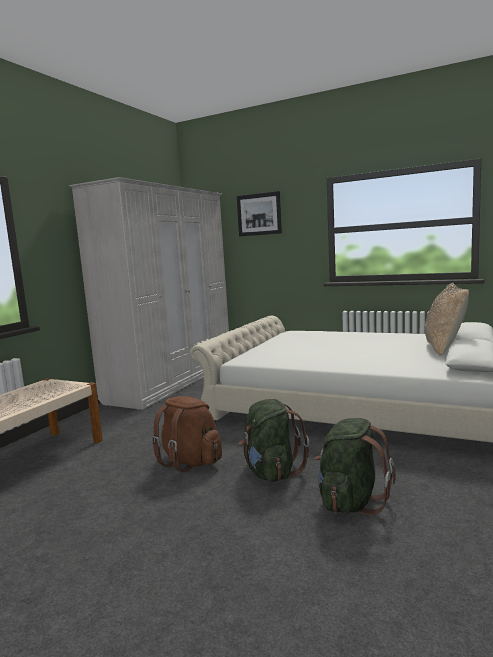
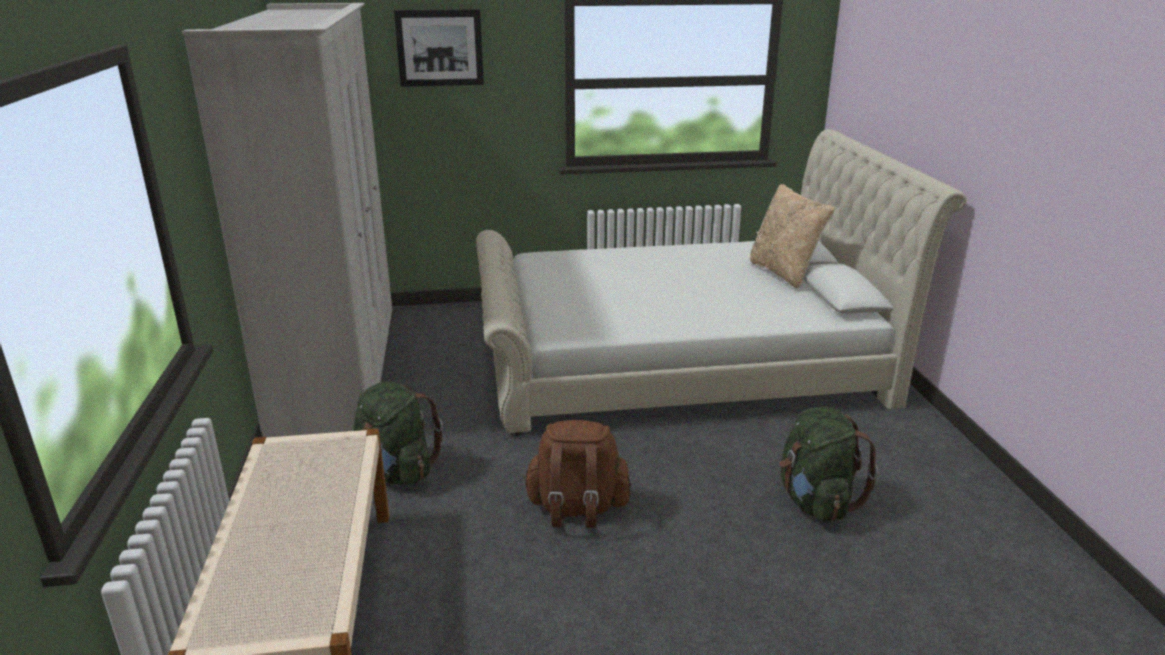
camera: 35 degrees left, 15 degrees up
(271, 472) = (695, 492): green backpack -> green backpack (397, 471)

